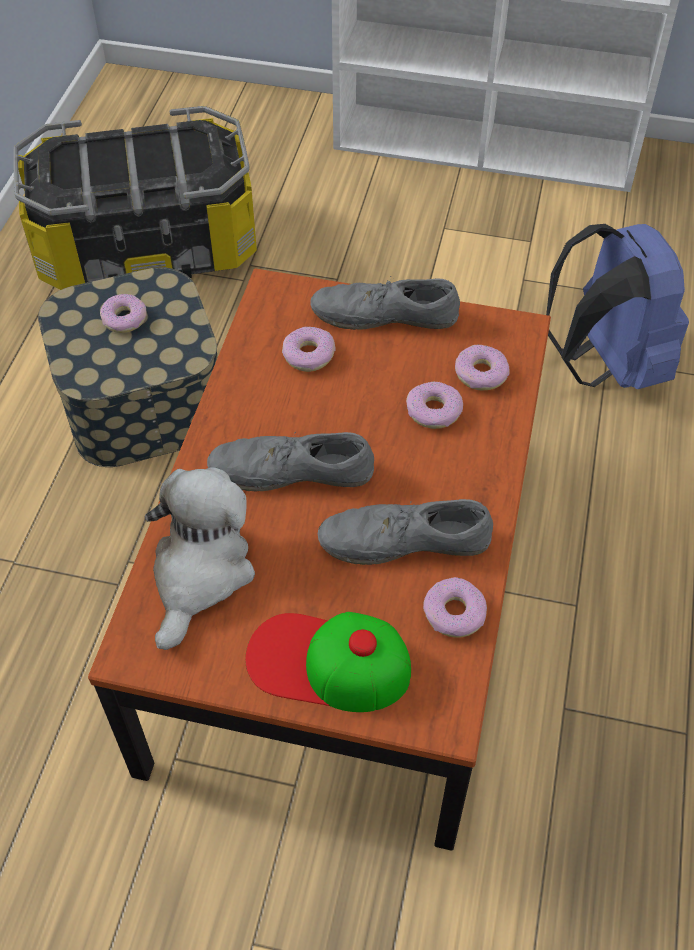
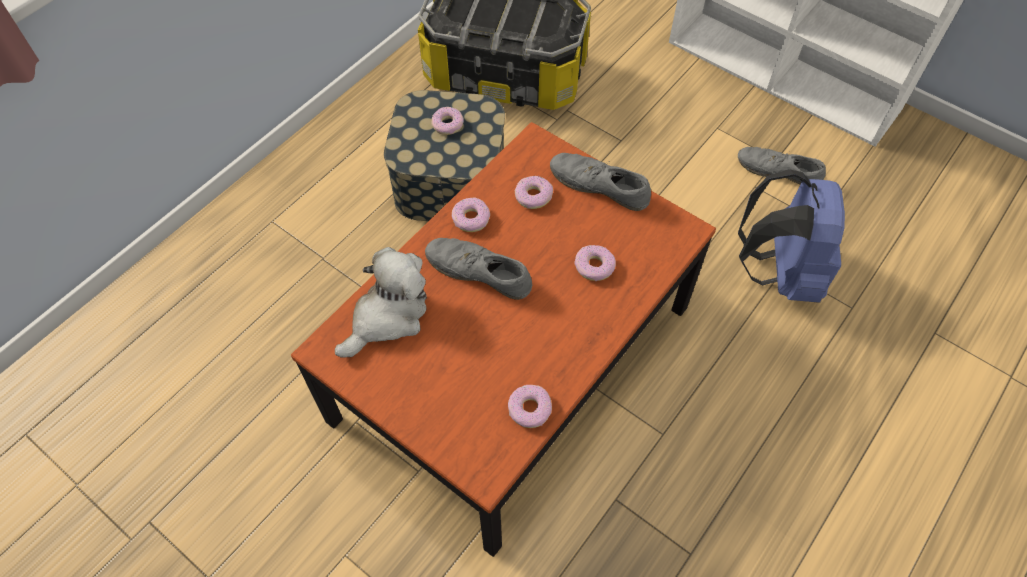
camera: 25 degrees right, 5 degrees up
(327, 663) = (433, 407): cap -> none
(404, 541) = (525, 347): grey shoe -> grey shoe (778, 171)
(480, 374) = (641, 252): donut -> donut (471, 219)

